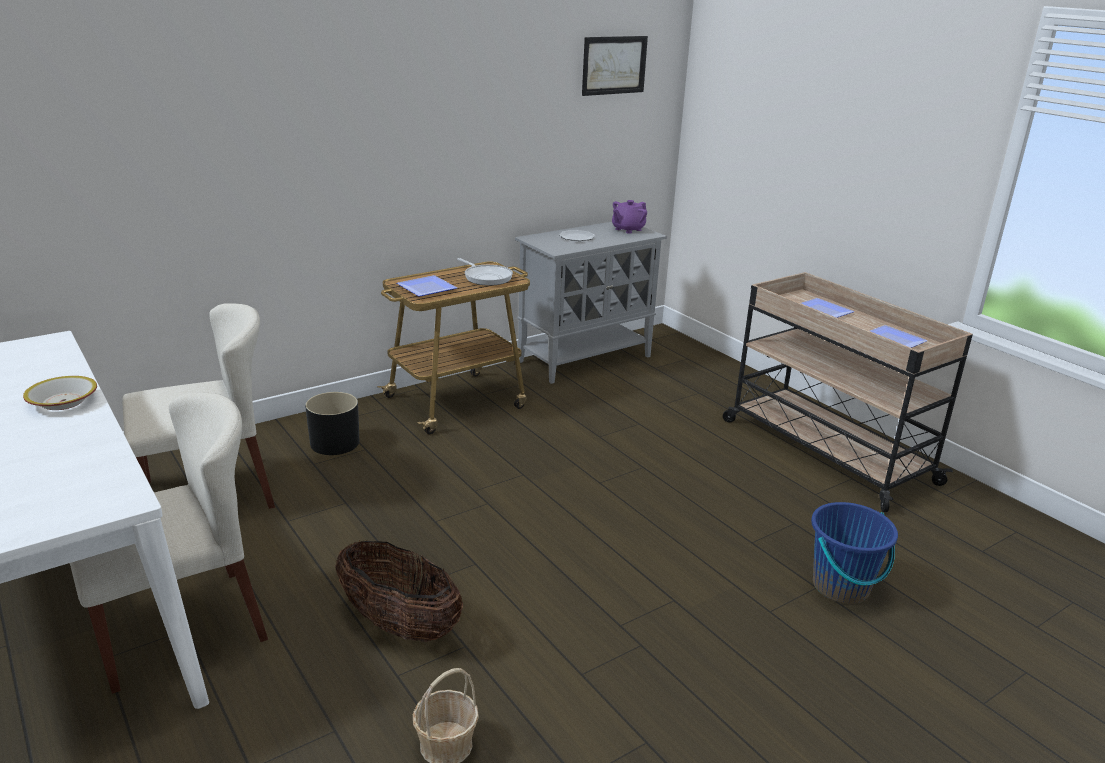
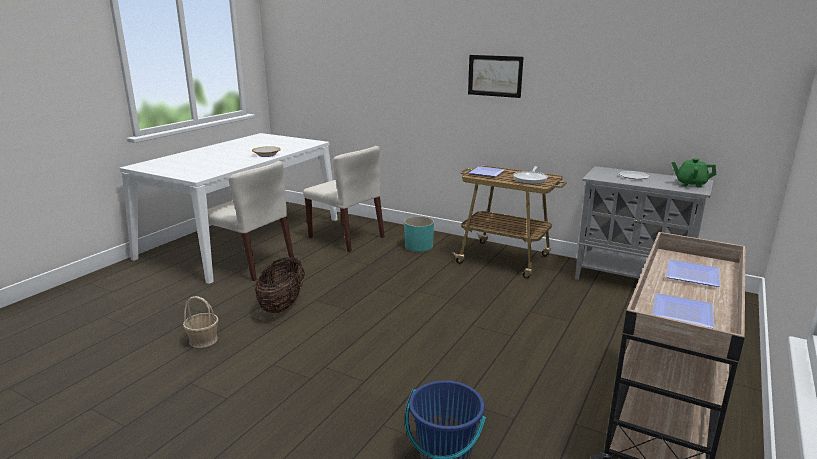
camera: 65 degrees right, 5 degrees down
(335, 443) = (419, 246): black planter -> turquoise planter
(614, 65) = (715, 41): picture -> picture (495, 76)
(628, 229) = (690, 184): purple teapot -> green teapot

